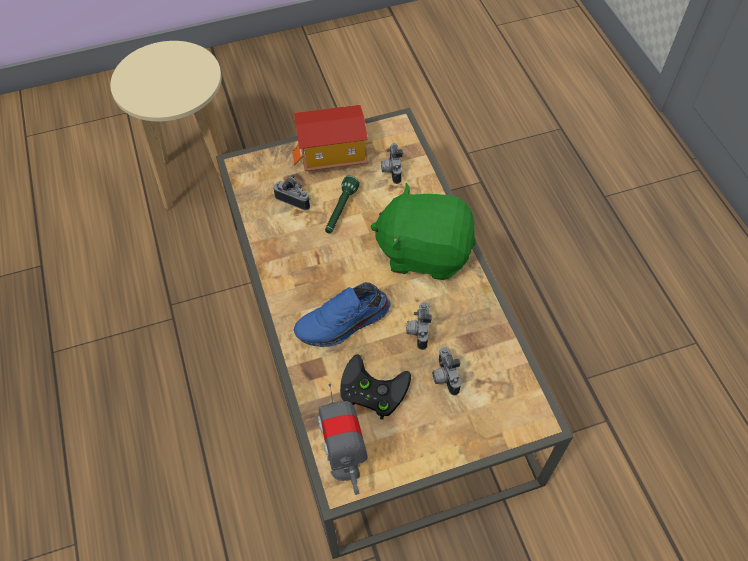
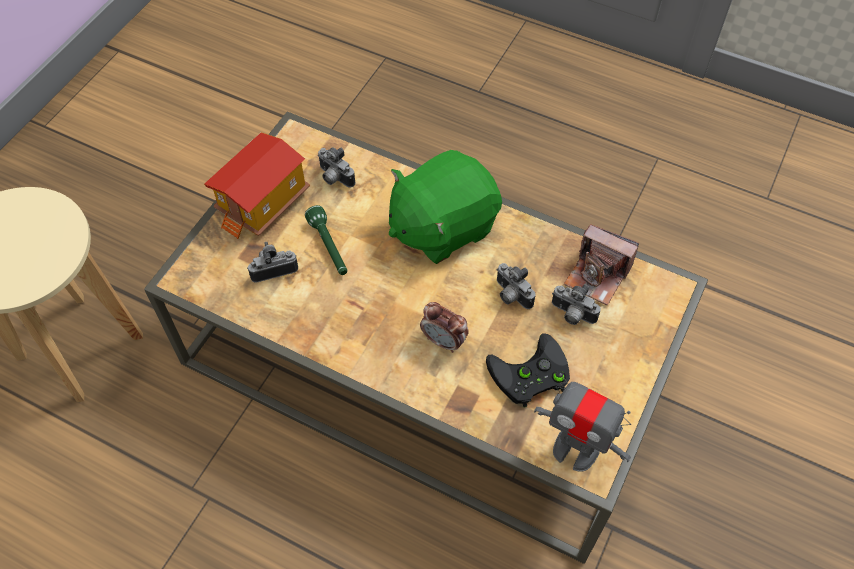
camera: 45 degrees left, 0 degrees up
(343, 323) = (444, 341): blue shoe -> alarm clock
(492, 366) = (597, 275): none -> camera

